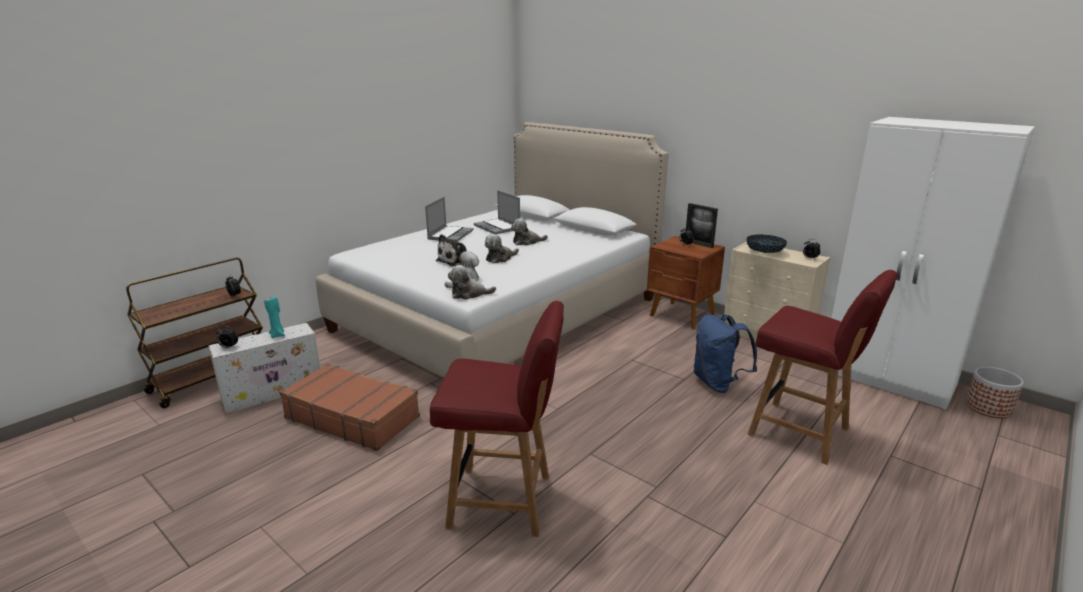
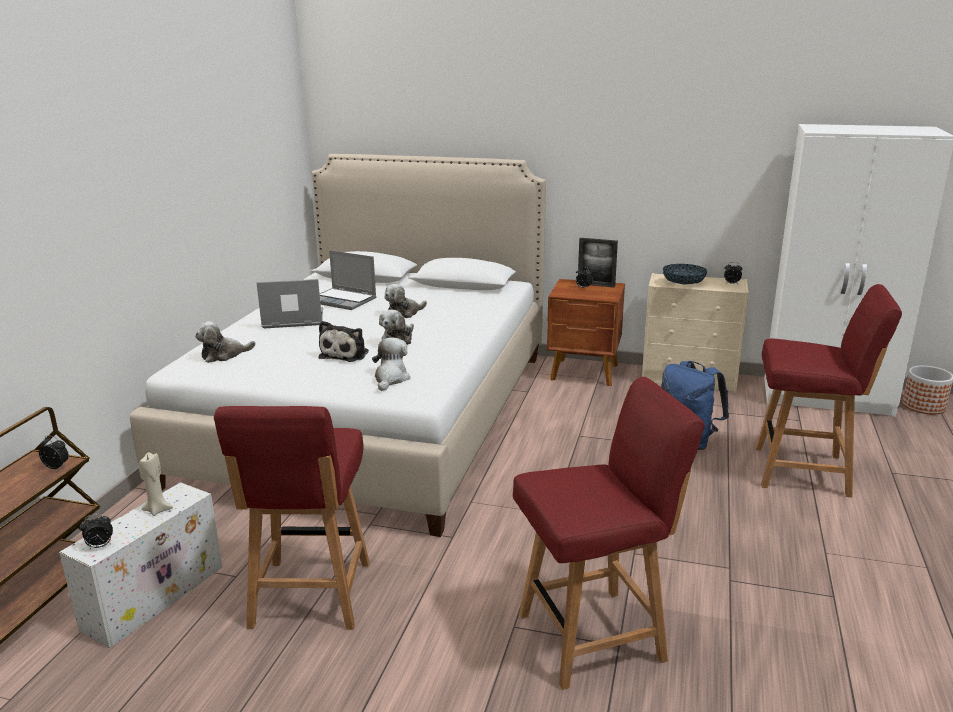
camera: 25 degrees left, 0 degrees up
(278, 335) = (158, 510): turquoise candle -> beige candle
(352, 417) = (310, 596): brown suitcase -> red chair
(450, 235) = (292, 320): laptop -> laptop turned 90 degrees counterclockwise
(469, 294) = (417, 393): plush toy -> plush toy (224, 355)

